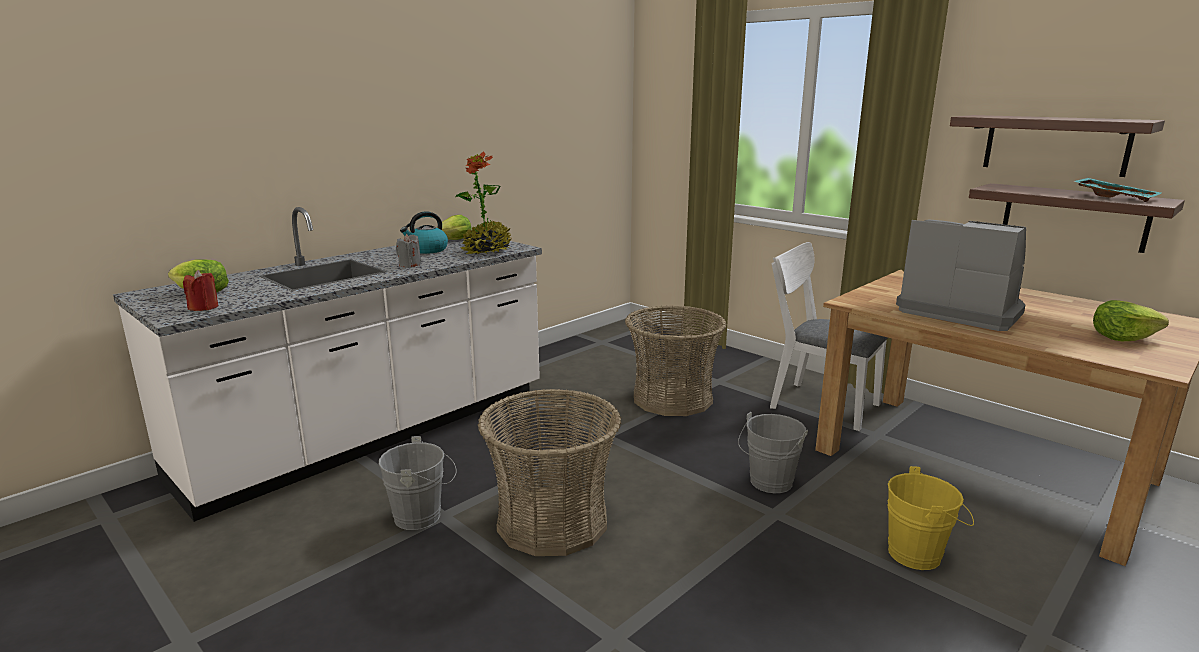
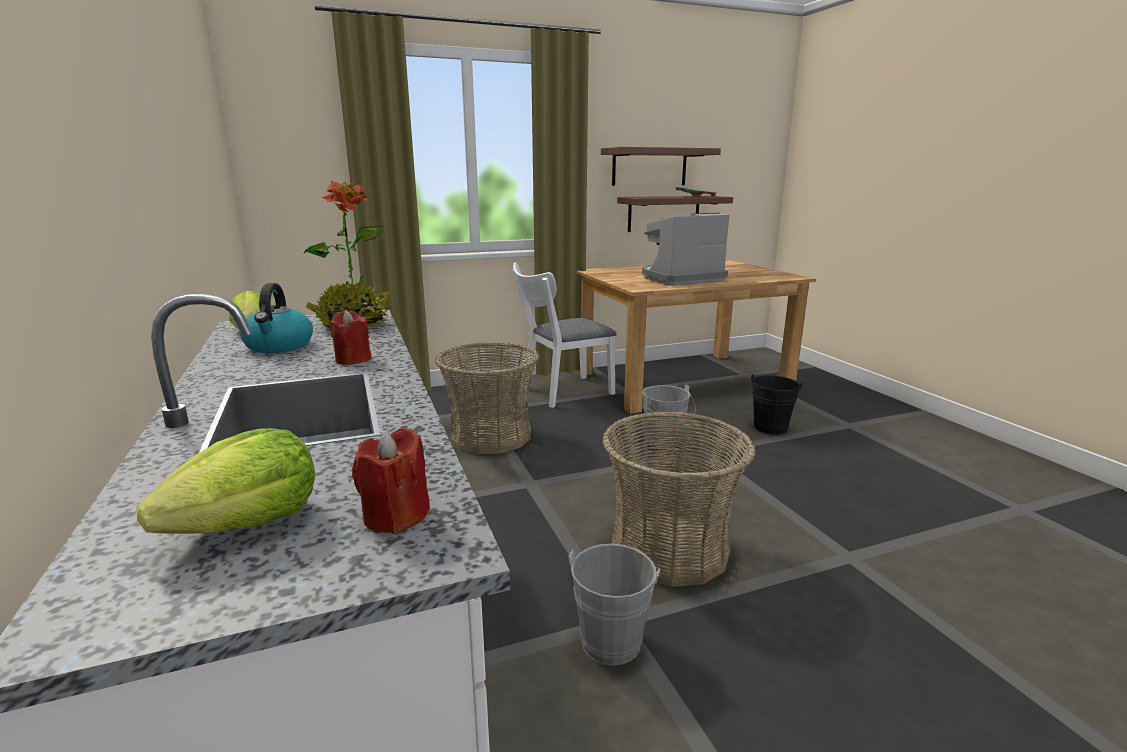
camera: 65 degrees left, 0 degrees up
(409, 265) = (353, 359): grey candle -> red candle
(920, 555) = (771, 426): yellow bucket -> black bucket
(1122, 337) = (747, 271): lettuce -> none

